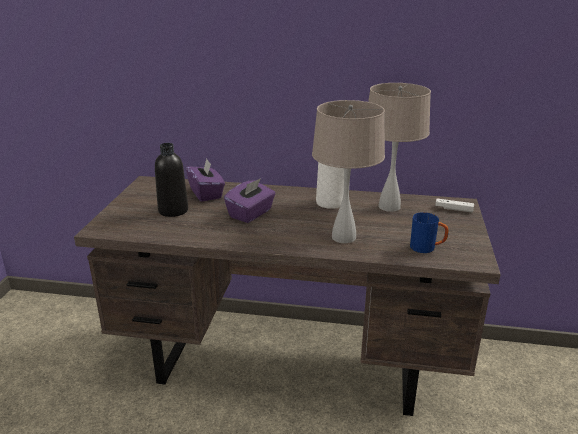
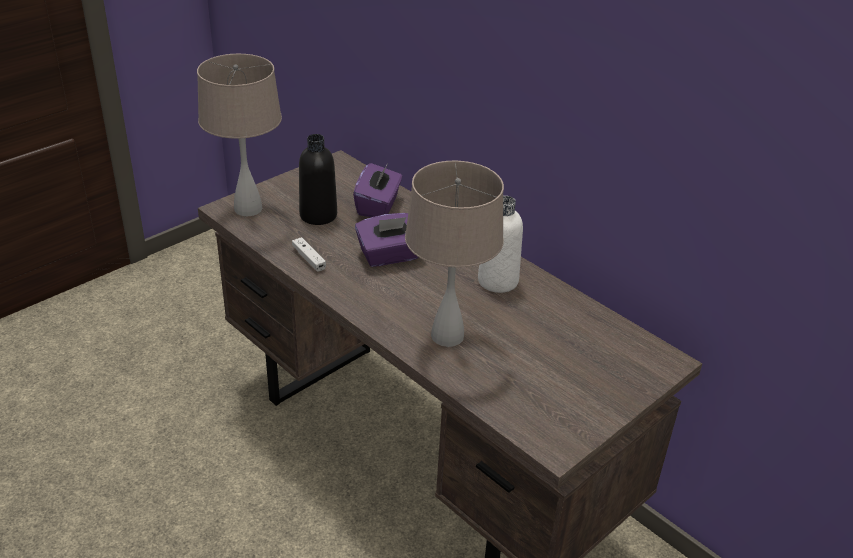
camera: 35 degrees right, 10 degrees up
(389, 206) = (562, 320): beige table lamp -> beige table lamp (248, 209)
(427, 248) = (521, 399): blue mug -> none
(453, 209) = (642, 363): white game controller -> white game controller (309, 259)

